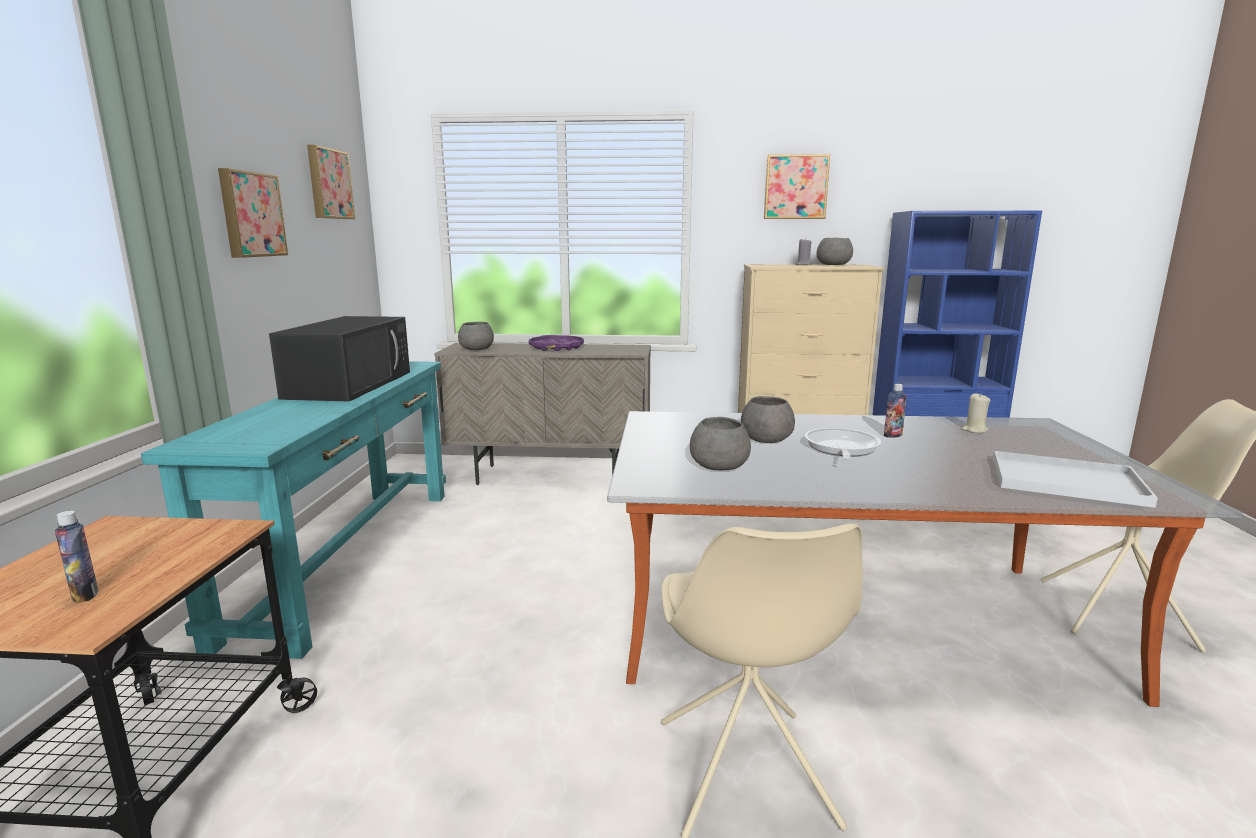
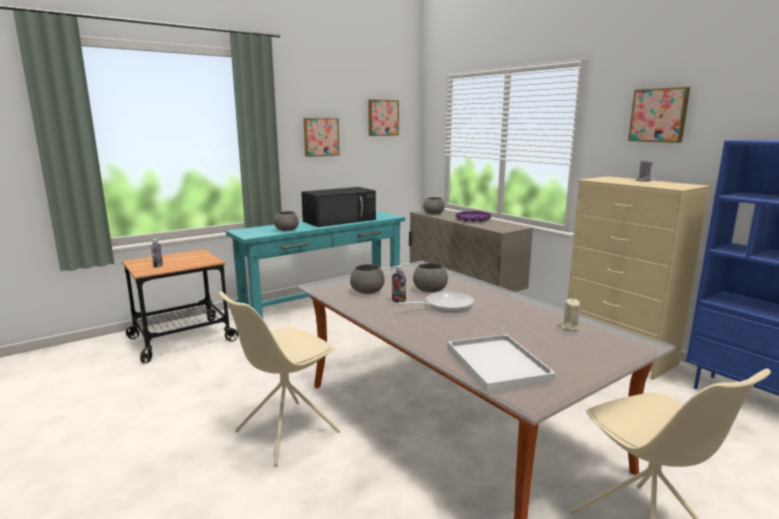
camera: 50 degrees right, 0 degrees up
(833, 264) = (668, 183): grey bowl -> grey bowl (287, 230)
(893, 435) = (501, 311): bottle -> bottle (398, 301)

